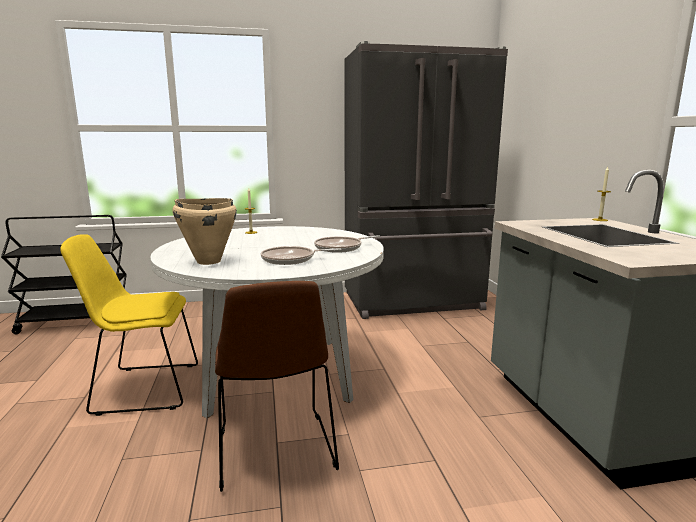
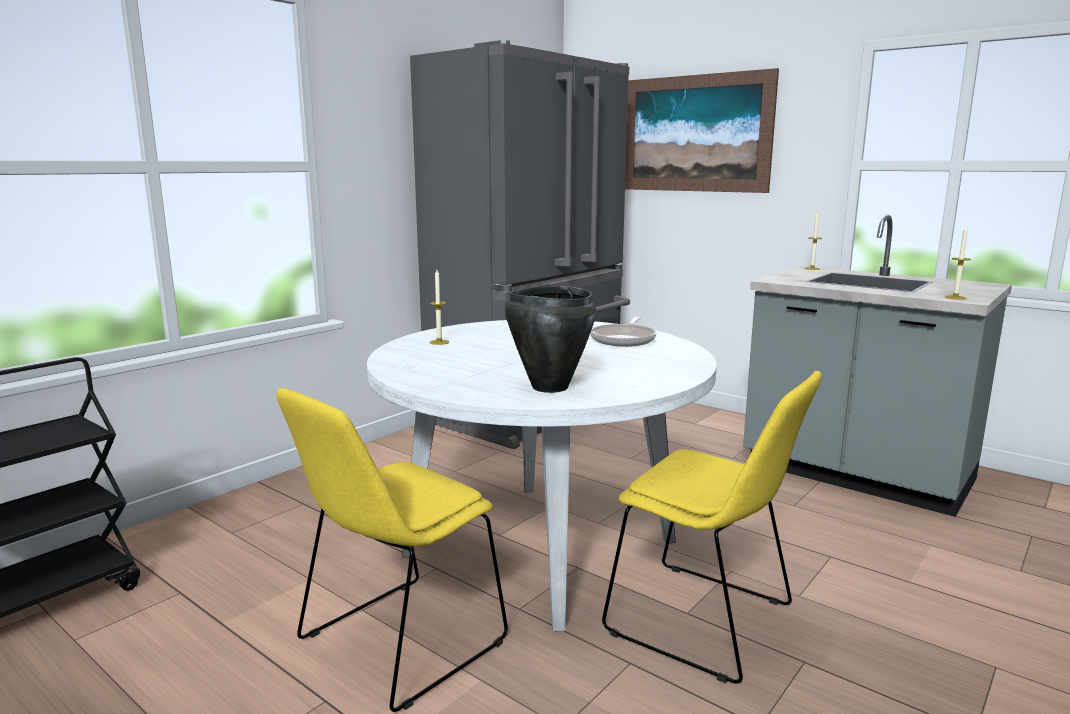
camera: 40 degrees left, 0 degrees up
(208, 261) = (549, 387): beige cooking pot -> black cooking pot
(275, 452) = (705, 622): brown chair -> yellow chair
(291, 259) = (629, 363): frying pan -> none
(560, 100) = (694, 134): none -> picture
(626, 256) = (955, 297): none -> candle

